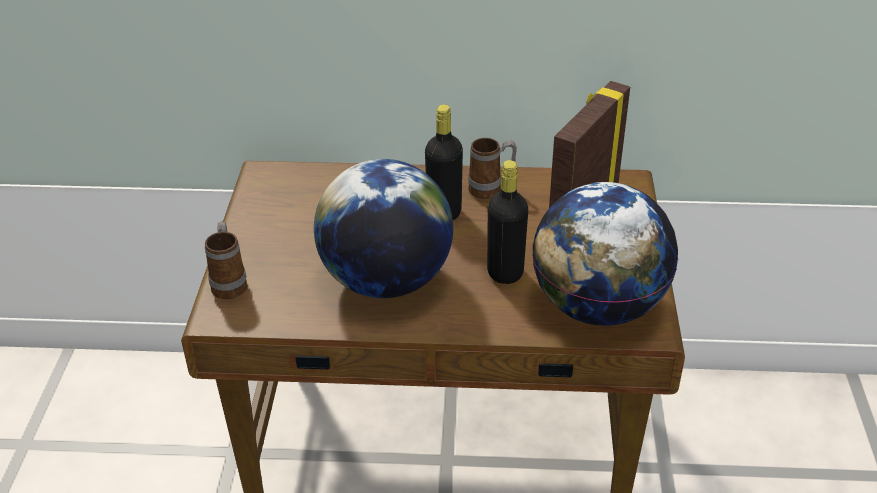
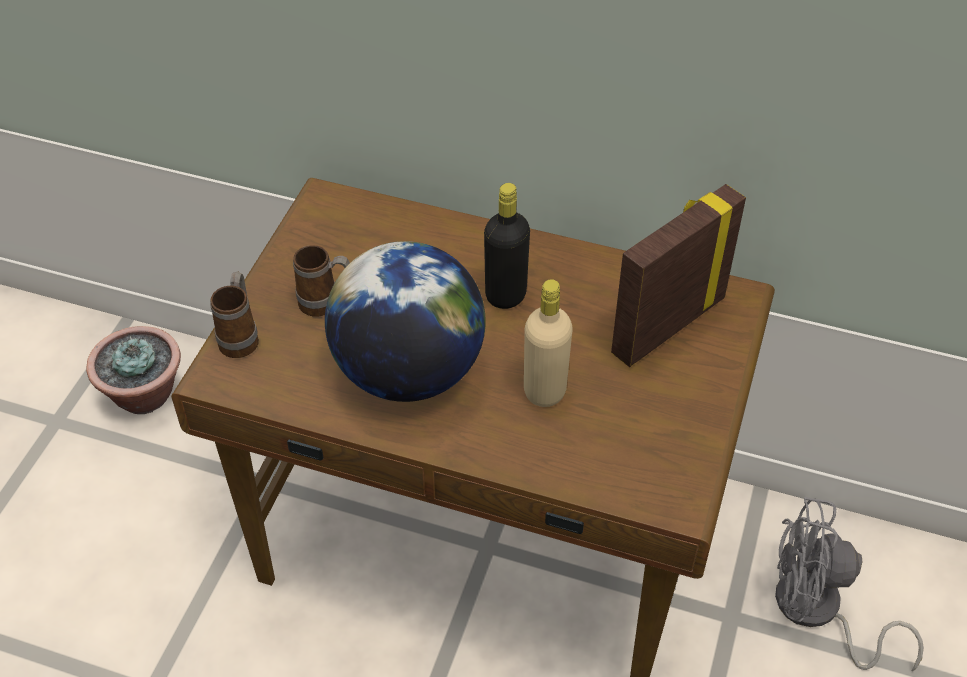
camera: 15 degrees right, 10 degrees up
(101, 406) = (144, 395): none -> potted plant
(491, 189) = (572, 274): mug -> mug (326, 304)
(505, 272) = (544, 391): black bottle -> beige bottle
(597, 306) = (632, 460): globe -> none
(730, 449) = (817, 613): none -> grey fan

